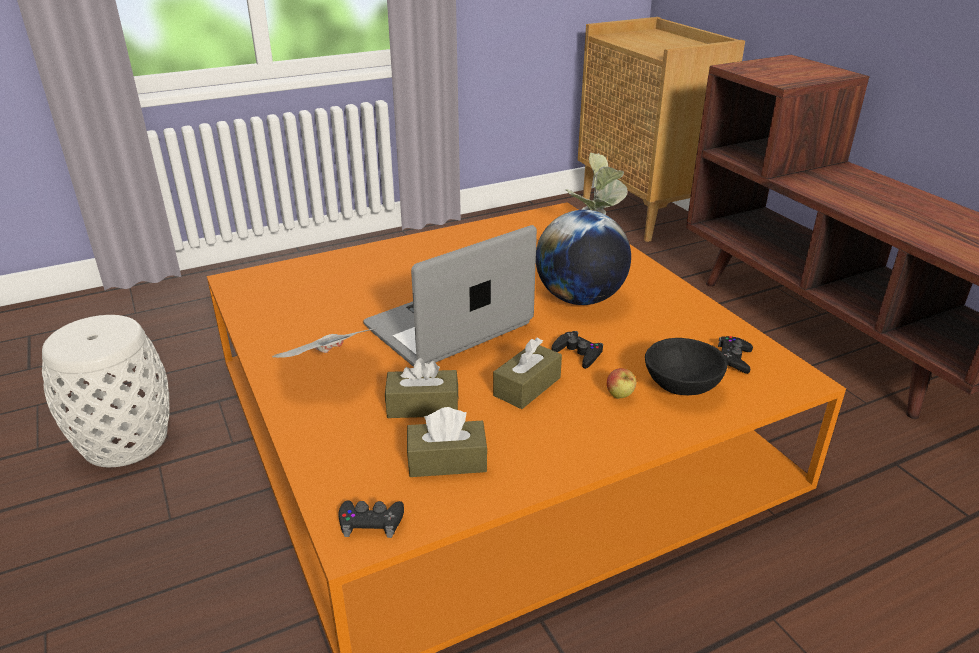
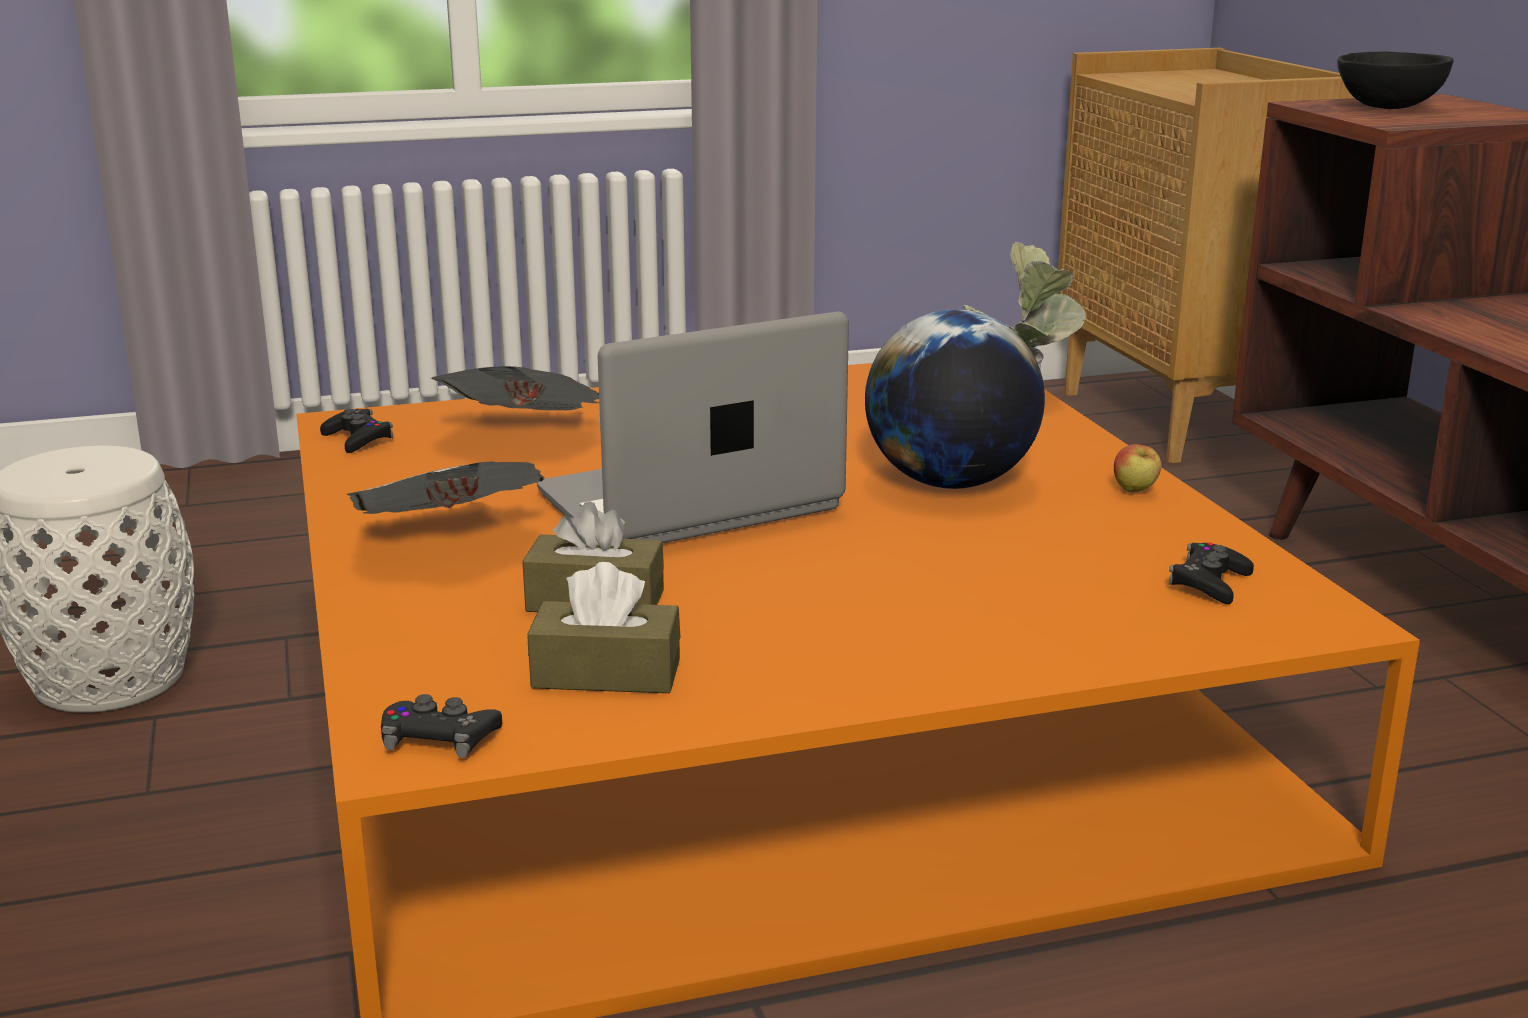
camera: 10 degrees right, 10 degrees down
(343, 282) = (526, 435): none -> newspaper
(527, 386) = (795, 591): brown tissue box -> none
(578, 353) = (911, 555): black game controller -> black game controller (358, 439)
(619, 396) = (963, 616): apple -> apple (1135, 491)
(681, 388) = (1087, 615): black bowl -> black bowl (1388, 108)

